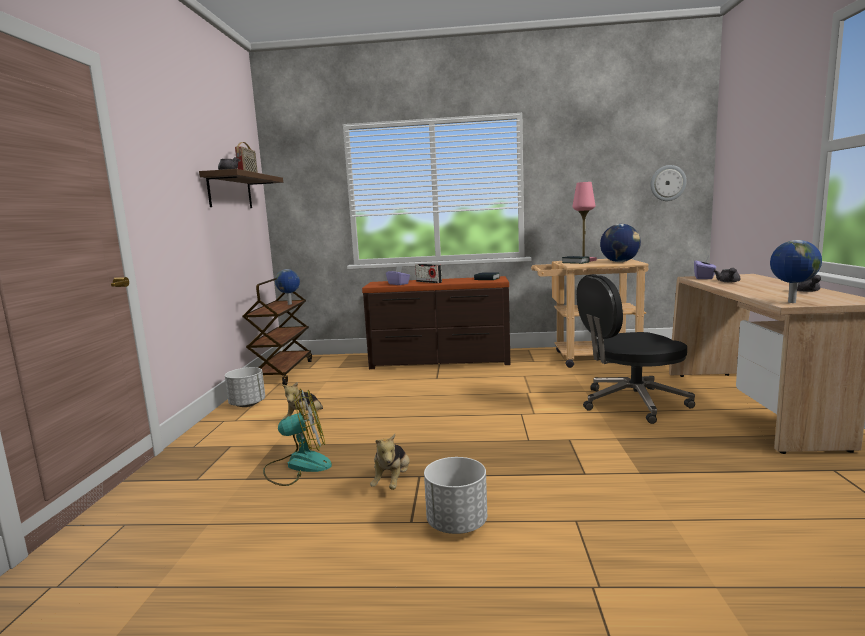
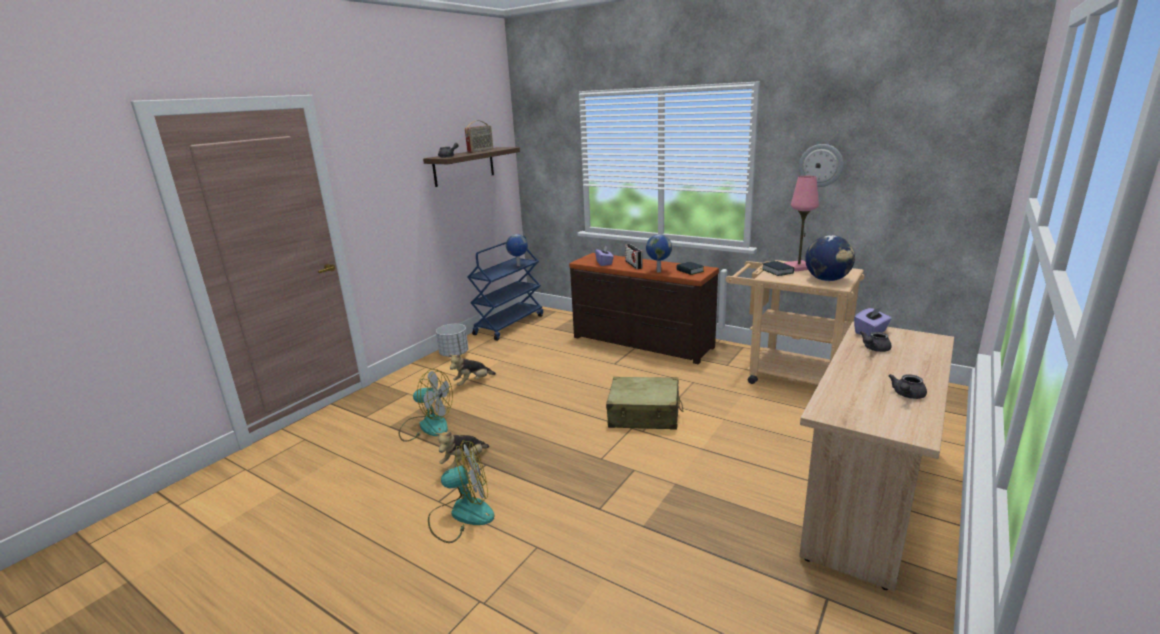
camera: 30 degrees right, 10 degrees up
(283, 372) = (509, 324): brown cart -> blue cart
(456, 524) = (461, 515): white planter -> fan
(517, 403) = (644, 414): none -> beige suitcase
(631, 403) = (747, 448): black office chair -> none
(667, 183) = (942, 179): wall clock -> wall clock (821, 165)
(791, 302) = (831, 412): globe -> globe (658, 271)

